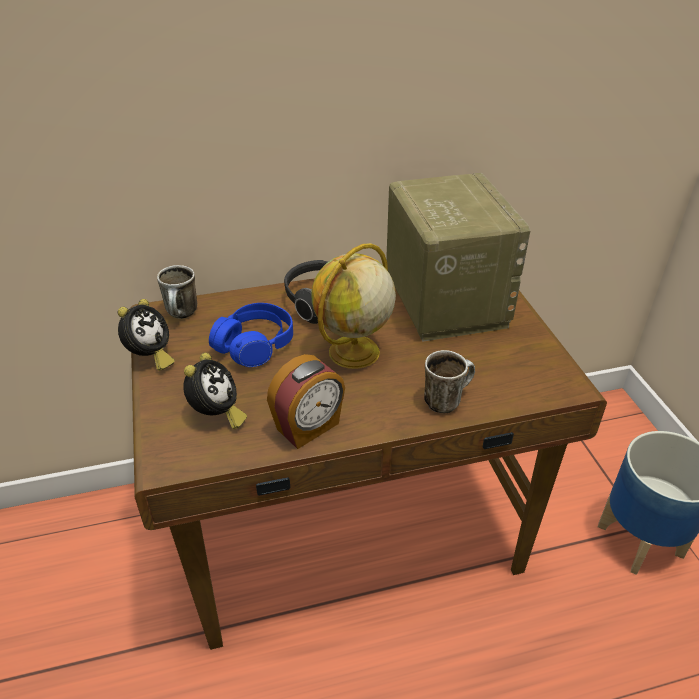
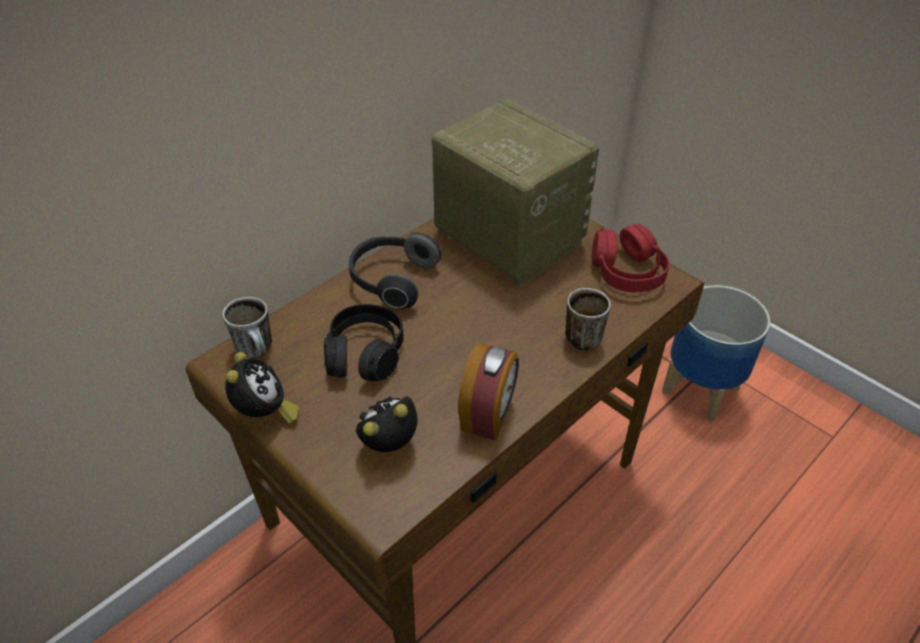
camera: 30 degrees left, 5 degrees up
(216, 415) = (390, 443): alarm clock -> alarm clock turned 105 degrees counterclockwise
(255, 345) = (365, 354): blue headphones -> black headphones
(353, 353) = (468, 323): globe -> none
(532, 364) = (627, 272): none -> red headphones

